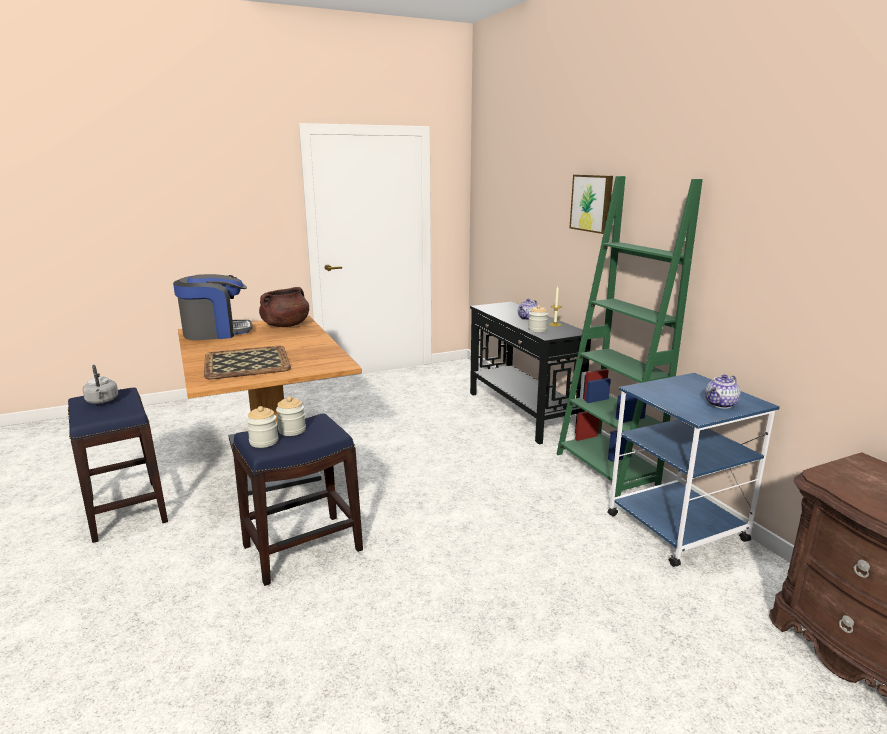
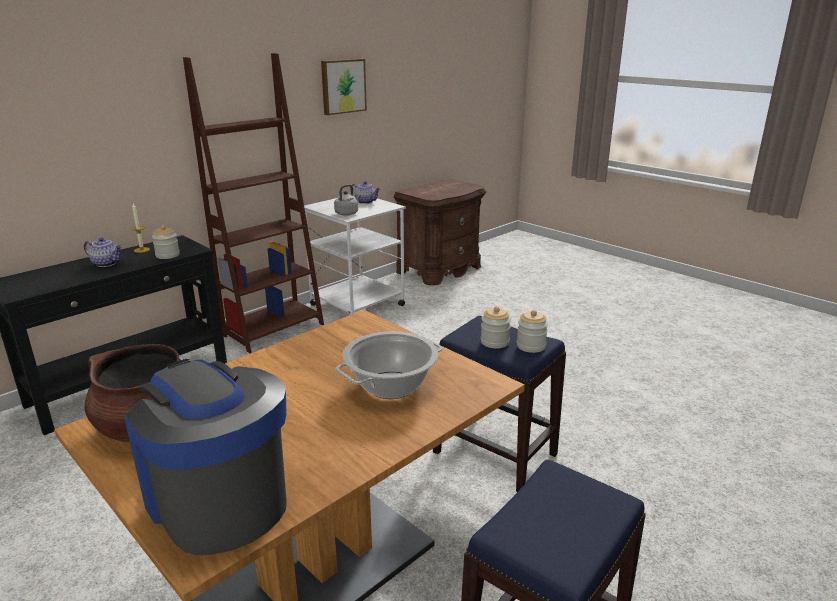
camera: 110 degrees left, 5 degrees up
(102, 401) = (553, 530): grey kettle -> grey kettle (347, 213)
(246, 362) = (391, 386): tray -> cooking pot
(592, 203) = (132, 93): picture -> picture (342, 86)
(606, 468) = (273, 329): green bookcase -> brown bookcase
(677, 529) = (358, 304): blue cart -> white cart

